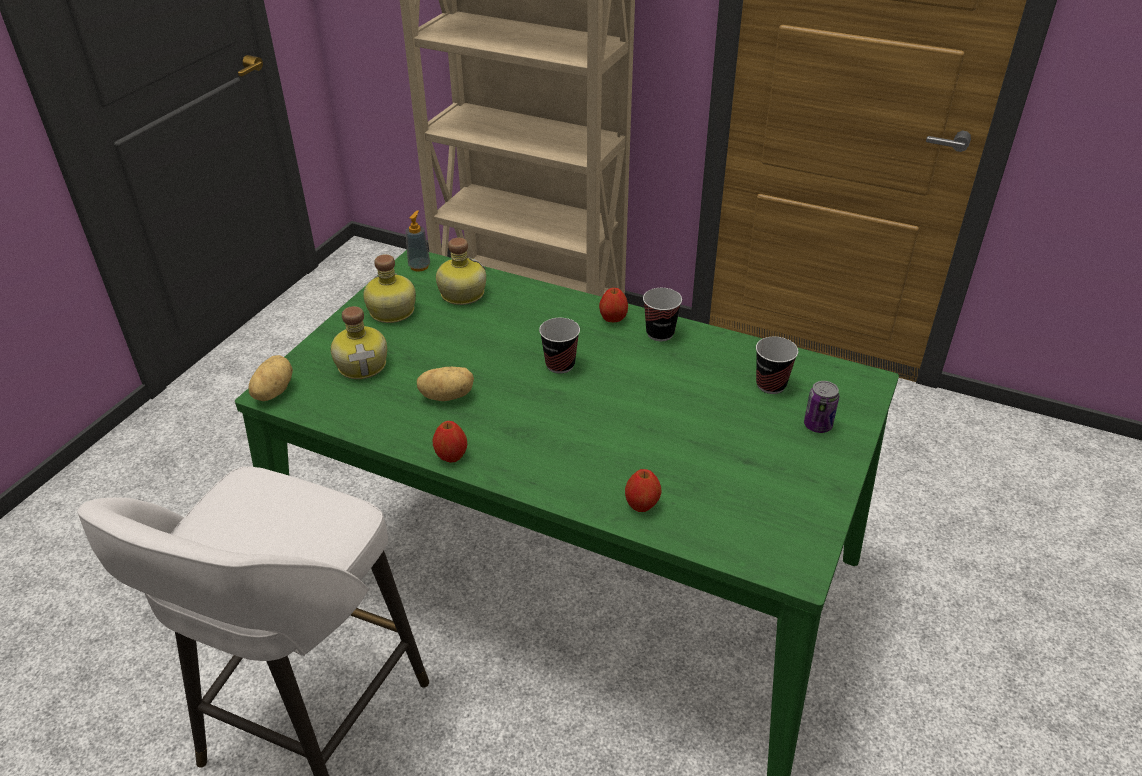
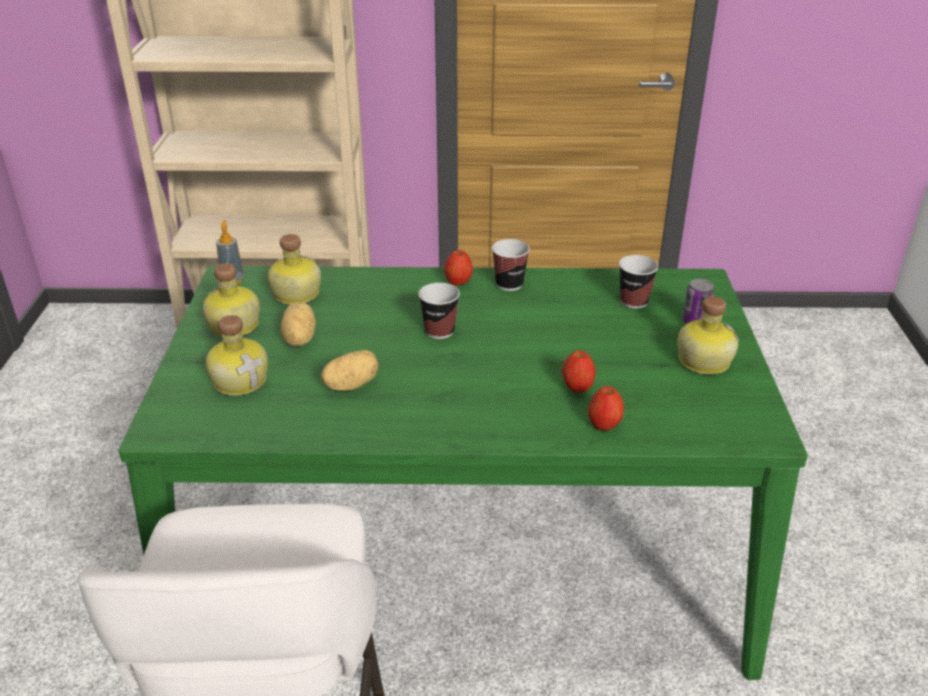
camera: 25 degrees left, 5 degrees down
(272, 392) = (157, 430): potato -> potato (298, 339)
(451, 455) = (396, 435): apple -> apple (577, 387)
(792, 468) = (702, 360): none -> bottle

